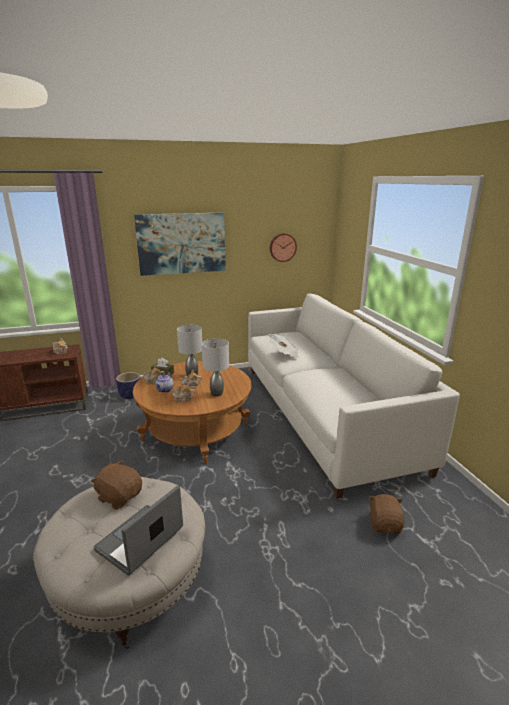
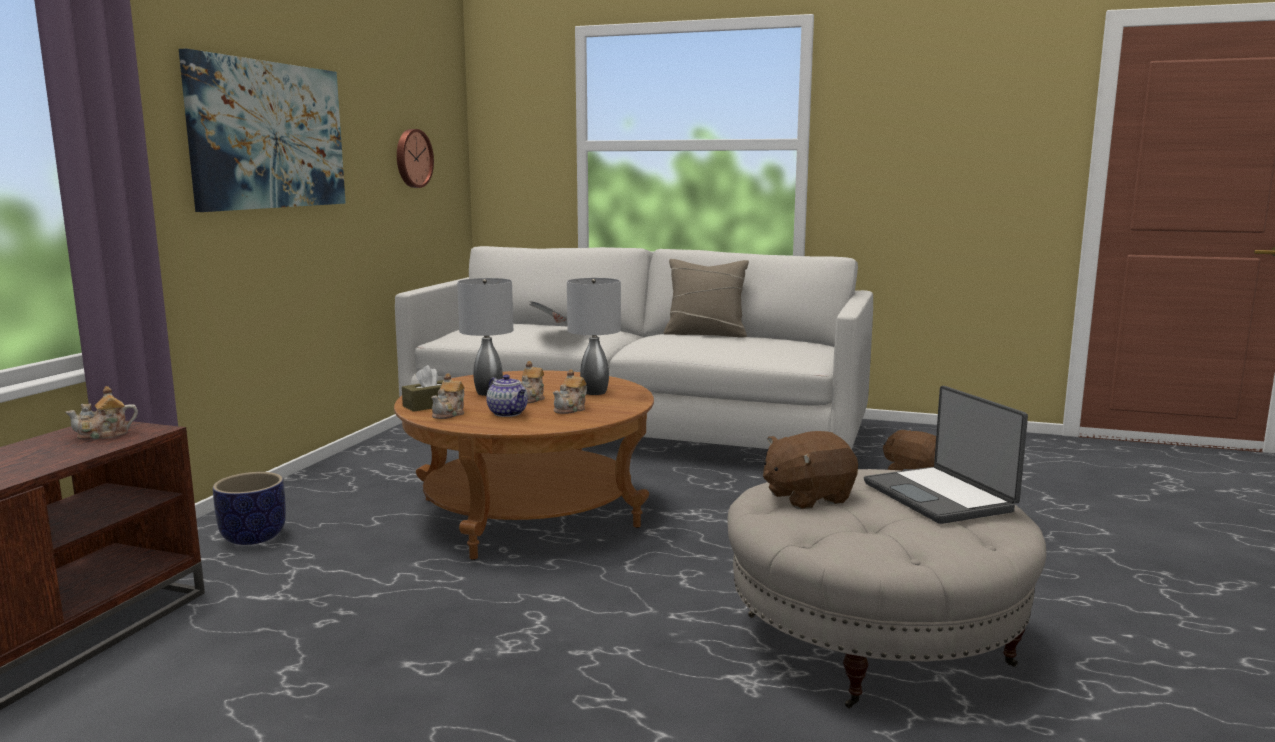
camera: 55 degrees left, 10 degrees down
(346, 380) = (705, 334): none -> beige pillow

